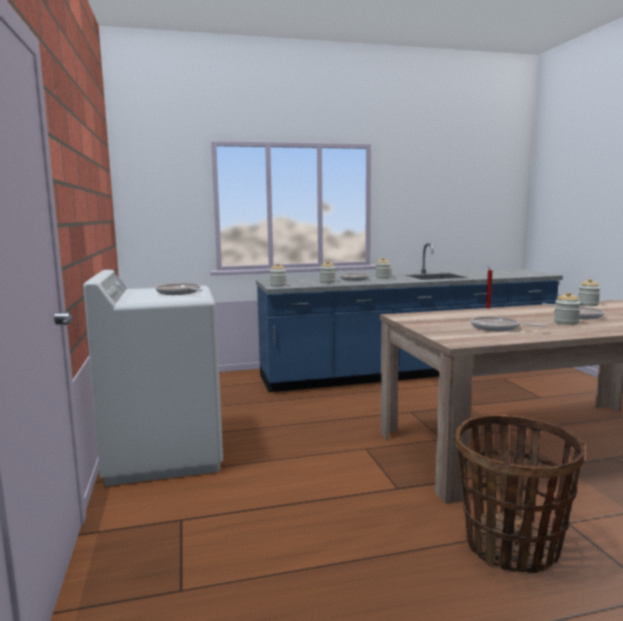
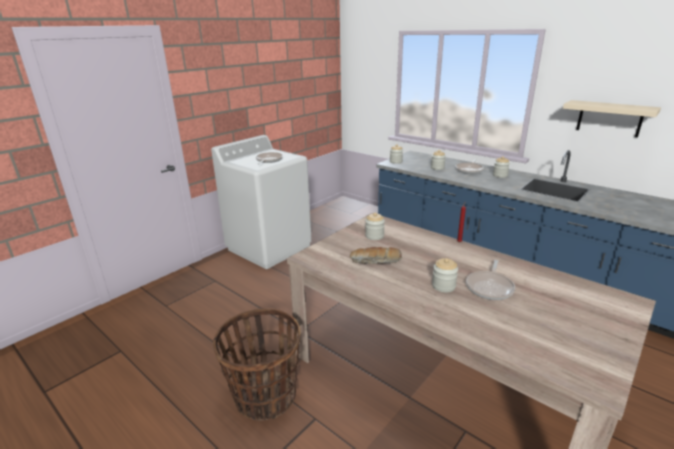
camera: 55 degrees right, 15 degrees up
(431, 217) = (609, 118): none -> beige shelf
(497, 328) = (375, 261): frying pan -> bread
(588, 304) = (574, 285): jar -> jar (374, 236)

